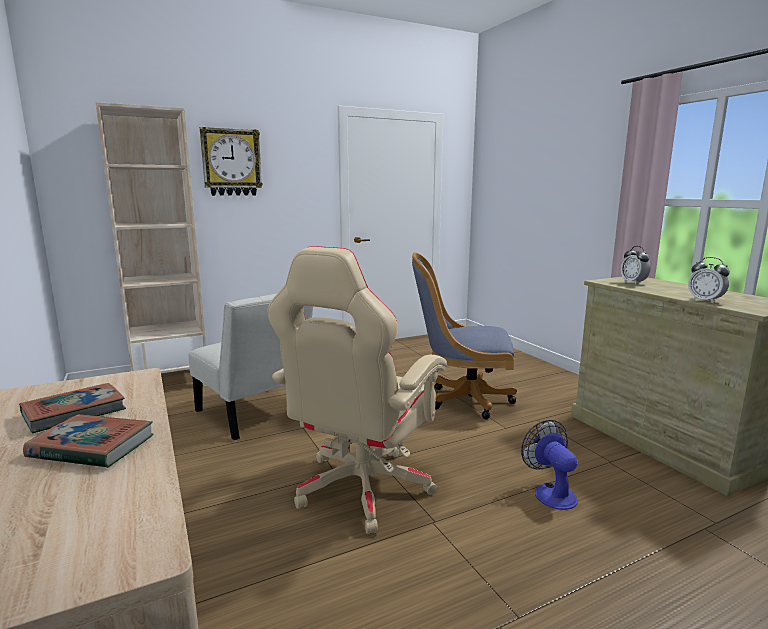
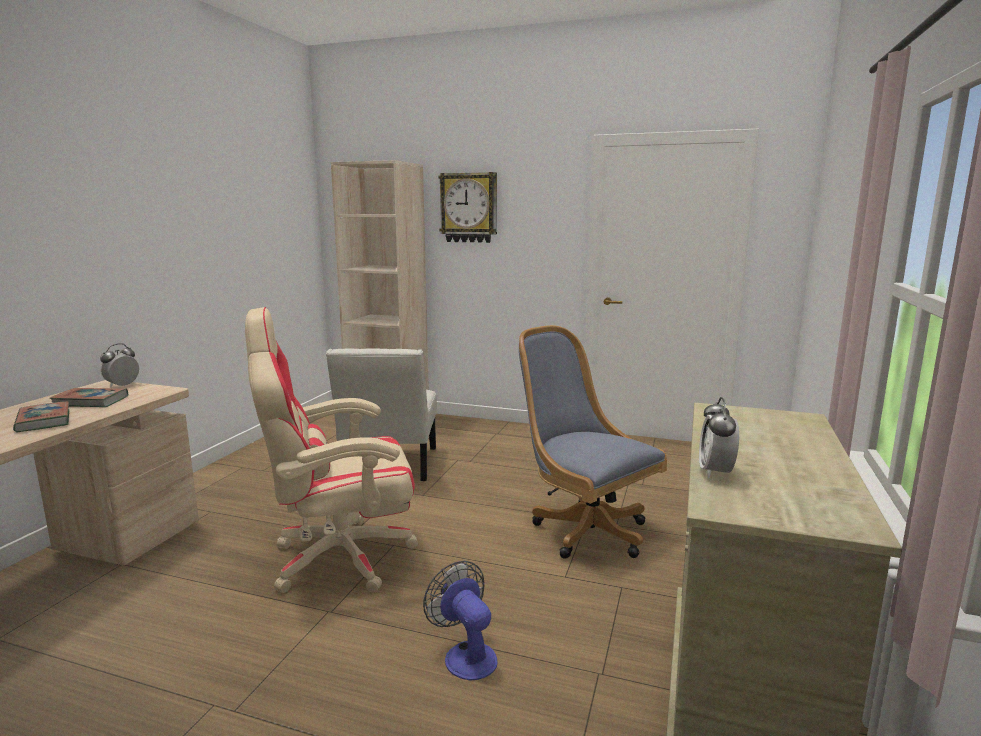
camera: 45 degrees right, 0 degrees up
(550, 492) = (465, 654): fan -> fan turned 60 degrees counterclockwise
(633, 282) = (750, 422): alarm clock -> alarm clock (122, 386)

